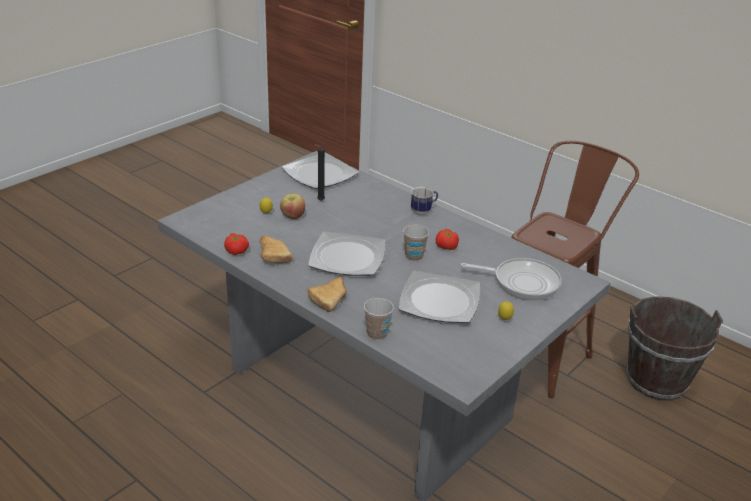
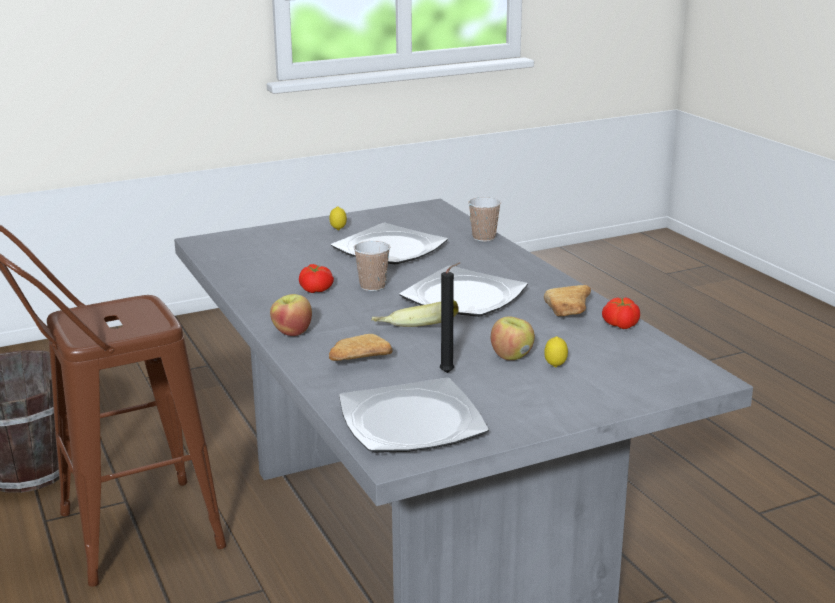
camera: 155 degrees left, 10 degrees down
(331, 299) = (515, 266): bread -> bread (356, 362)
(354, 221) = (415, 336): none -> banana
(423, 211) = (292, 332): mug -> apple
(522, 282) = (274, 249): frying pan -> none

